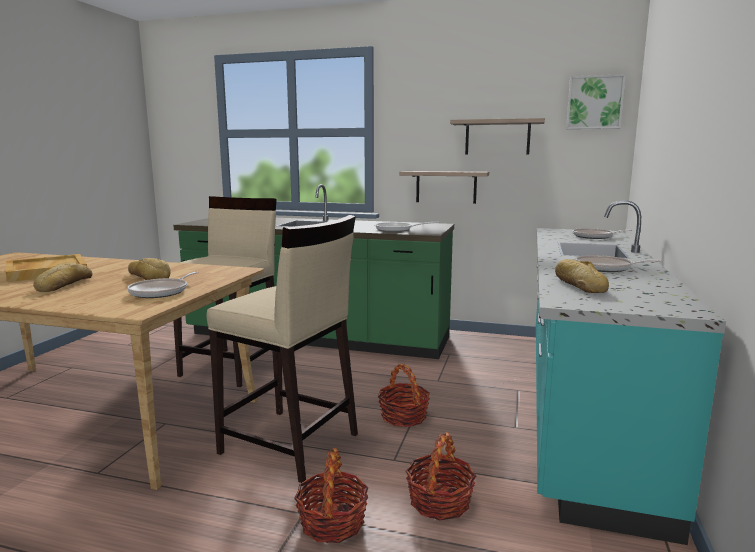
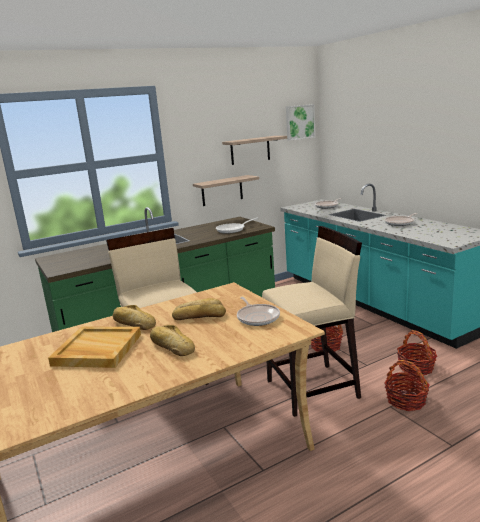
camera: 45 degrees left, 5 degrees up
(579, 285) = (424, 234): bread -> bread (134, 323)

